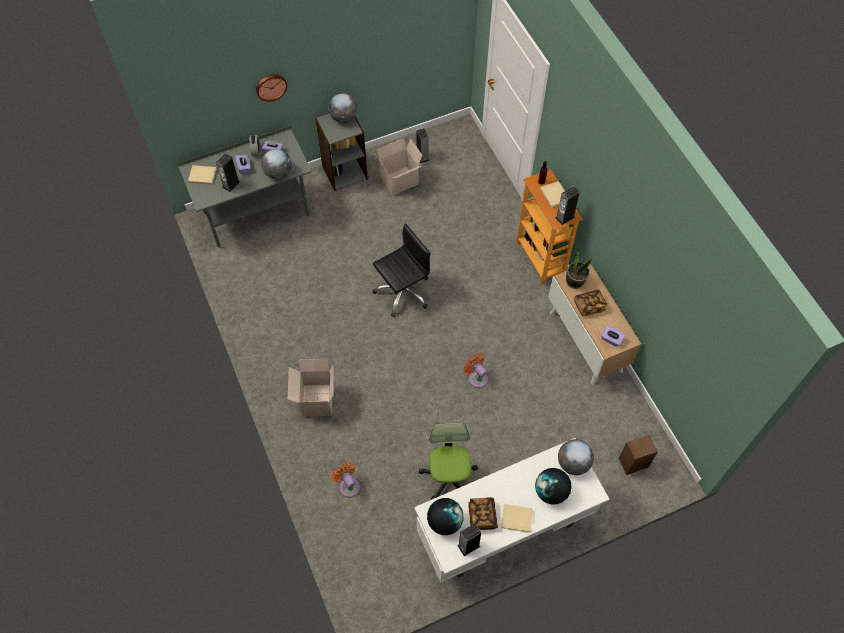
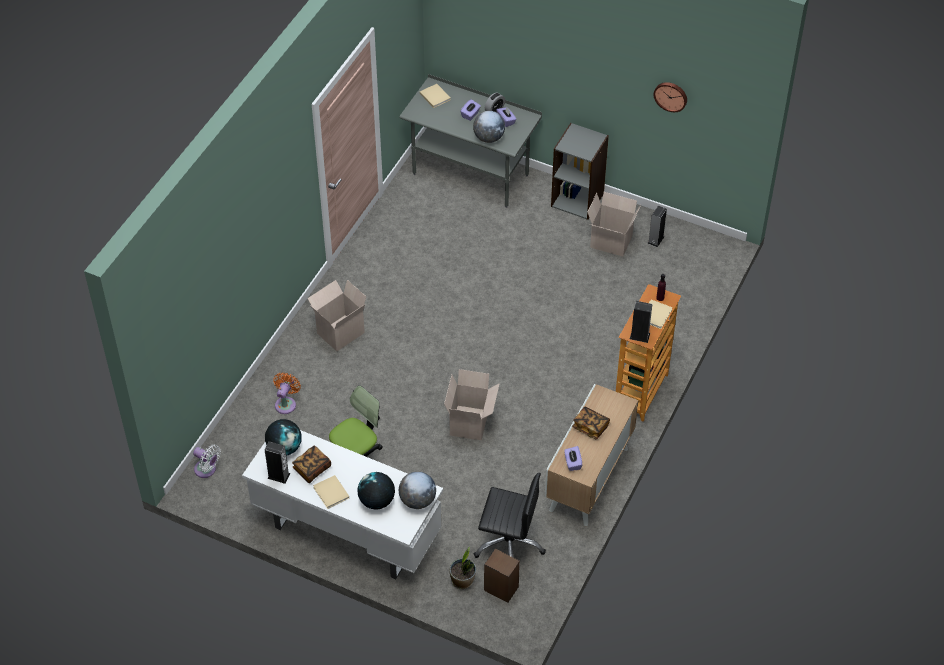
camera: 50 degrees right, 10 degrees down
(231, 184) = (446, 118): speaker -> none
(271, 86) = (535, 60): wall clock -> wall clock (671, 96)
(343, 118) = (592, 139): globe -> none
(360, 589) = (207, 470): none -> white fan
(402, 292) = (500, 319): black office chair -> black office chair (509, 545)
(476, 377) = (470, 424): orange fan -> cardboard box
(575, 281) = (605, 402): potted plant -> potted plant (462, 581)

